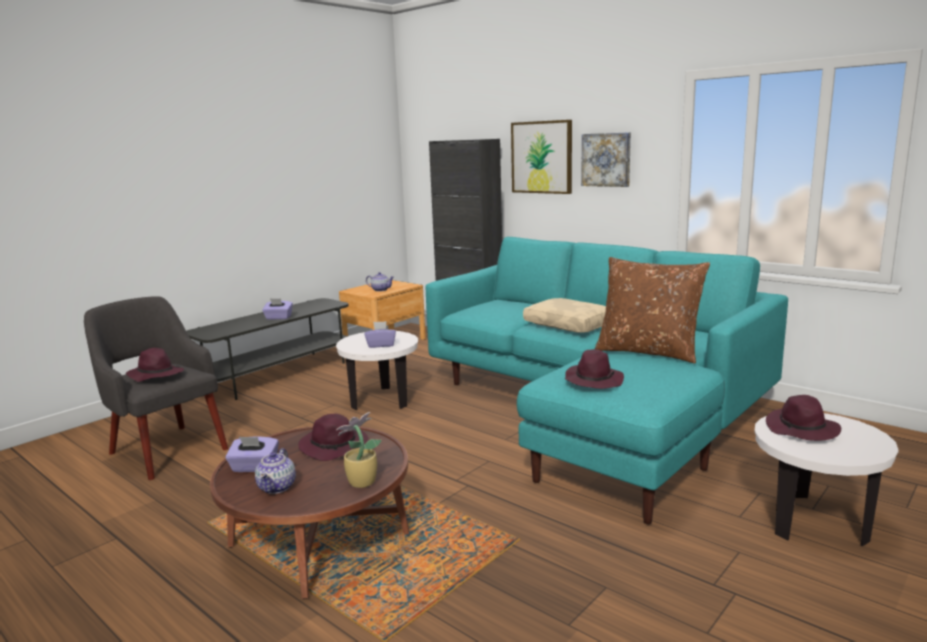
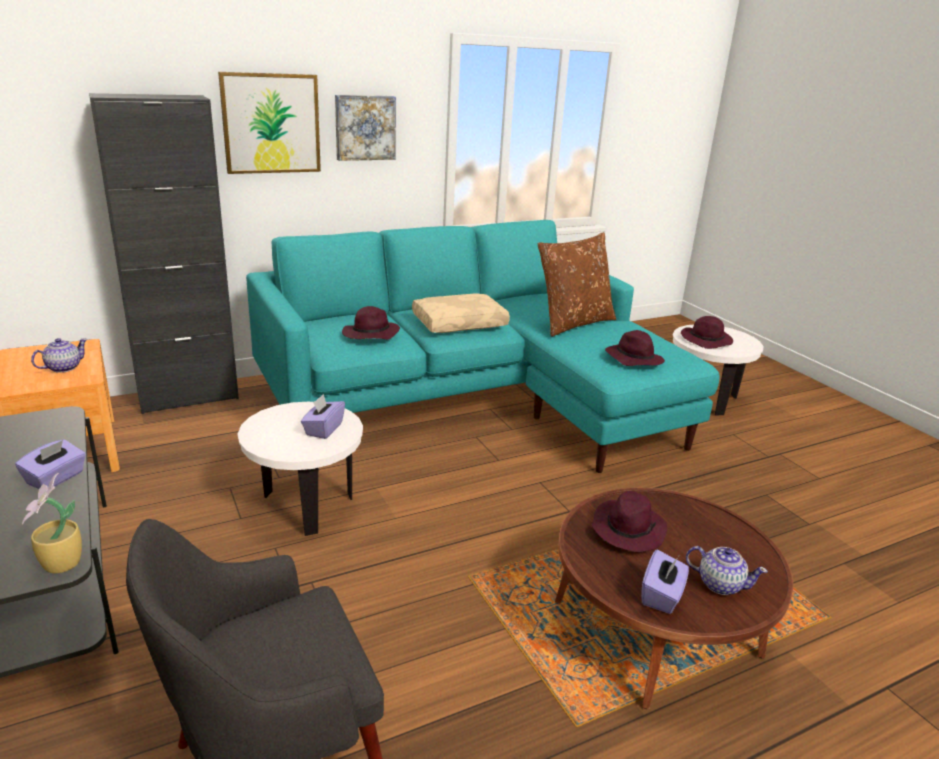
camera: 70 degrees left, 10 degrees up
(155, 375) = (294, 649): purple hat -> purple hat (370, 334)
(360, 482) = (723, 529): potted plant -> potted plant (61, 565)

